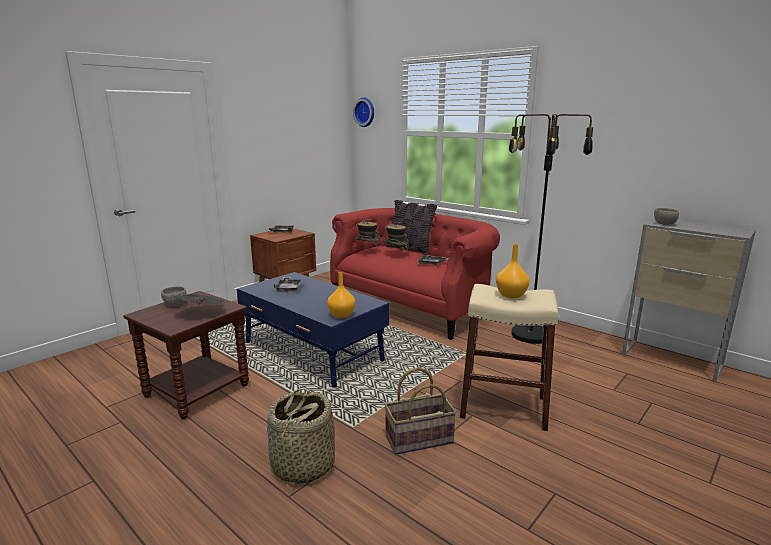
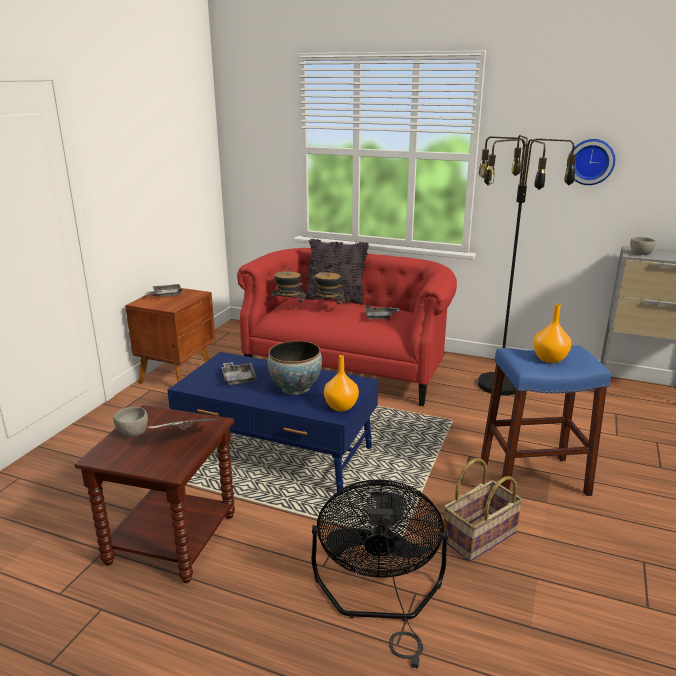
camera: 20 degrees left, 5 degrees up
(302, 465) = (382, 603): basket -> black fan
(321, 299) = (295, 388): none -> bowl
(365, 112) = (242, 121): wall clock -> wall clock (590, 161)
(503, 407) = (534, 478): beige stool -> blue stool

